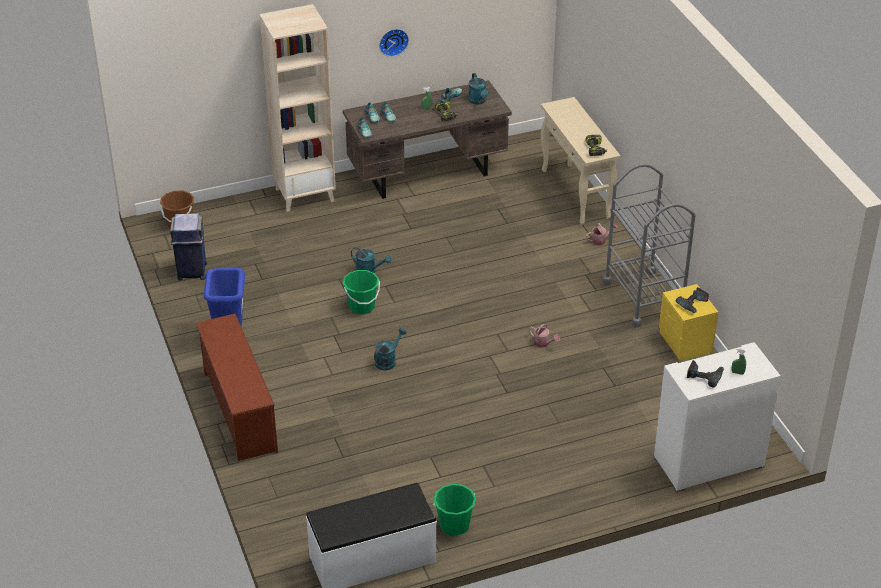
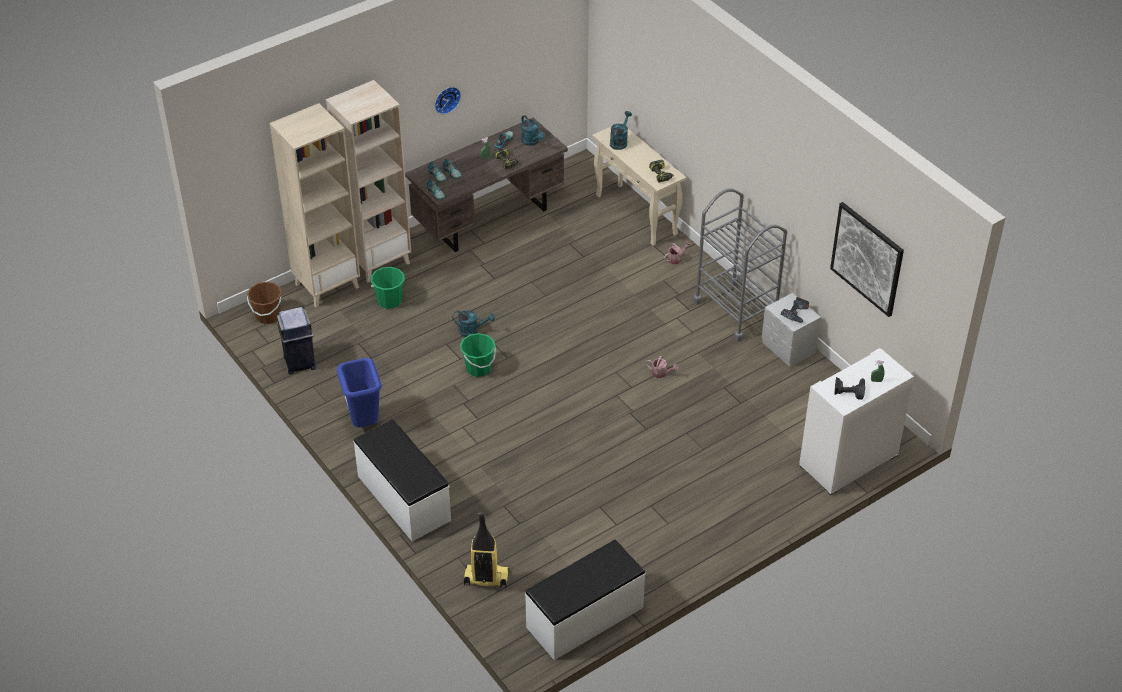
camera: 15 degrees left, 5 degrees up
(238, 411) = (403, 498): brown shoe rack -> white bench
(247, 208) = (327, 285): none -> beige bookcase
(288, 502) = (485, 579): none -> vacuum cleaner
(388, 360) = (524, 419): turquoise watering can -> turquoise watering can (619, 141)
(454, 525) = (646, 568): green bucket -> green bucket (389, 300)
(685, 342) = (788, 348): yellow nightstand -> grey nightstand
(759, 247) = (867, 258): none -> picture

